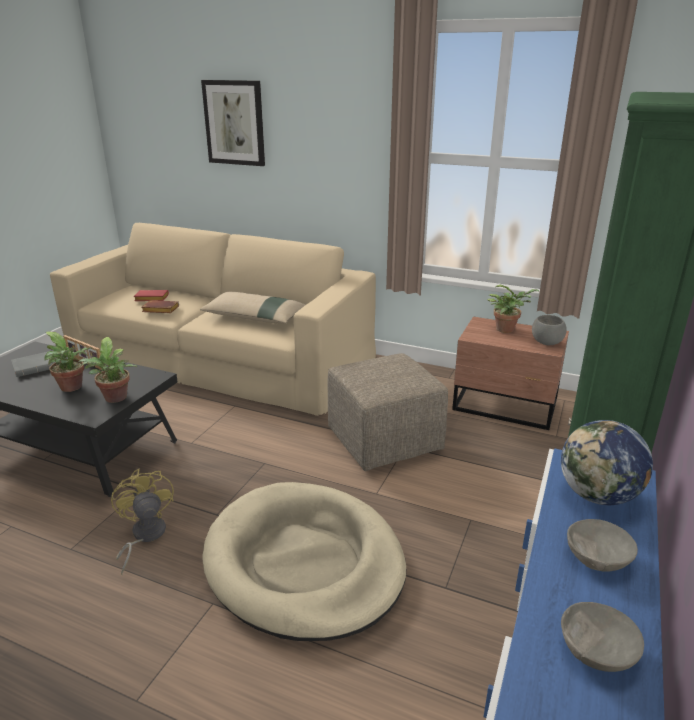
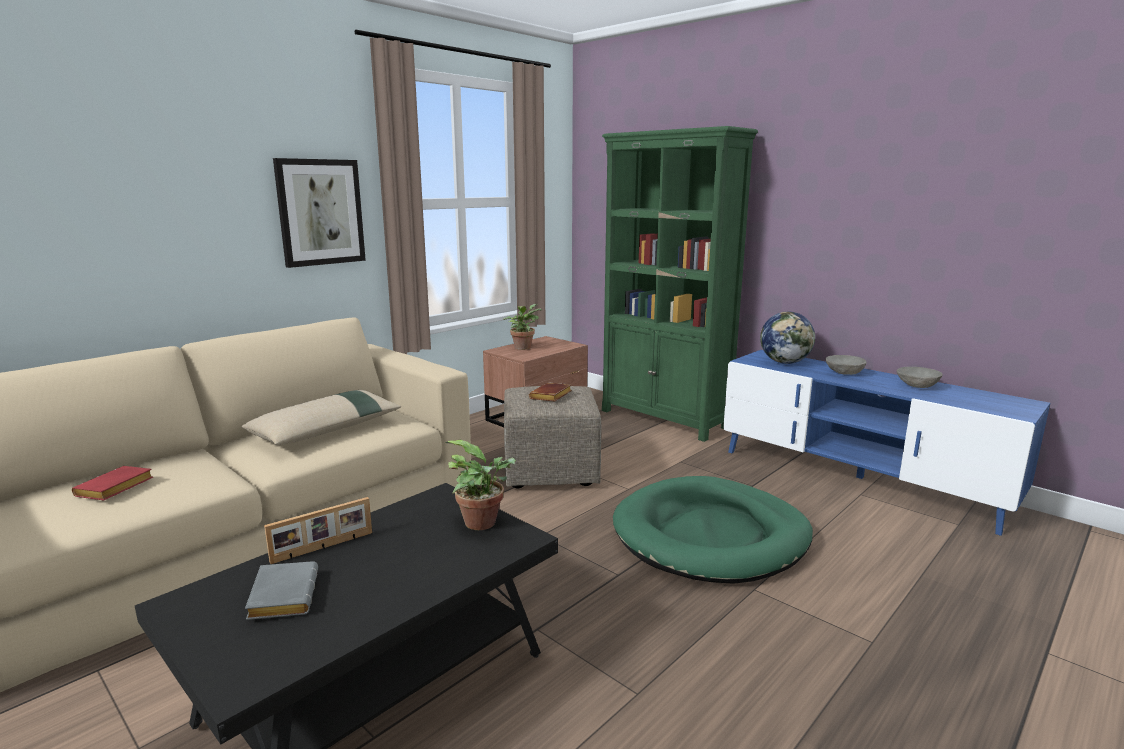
camera: 70 degrees left, 10 degrees down
(73, 388) = (413, 556): potted plant -> none
(144, 536) = (636, 628): yellow fan -> none
(159, 310) = (183, 485): brown book -> brown book (551, 396)
(234, 123) = (126, 176): picture -> picture (320, 212)
(304, 563) = (710, 535): beige dog bed -> green dog bed
(546, 343) = (560, 343): grey bowl -> none

